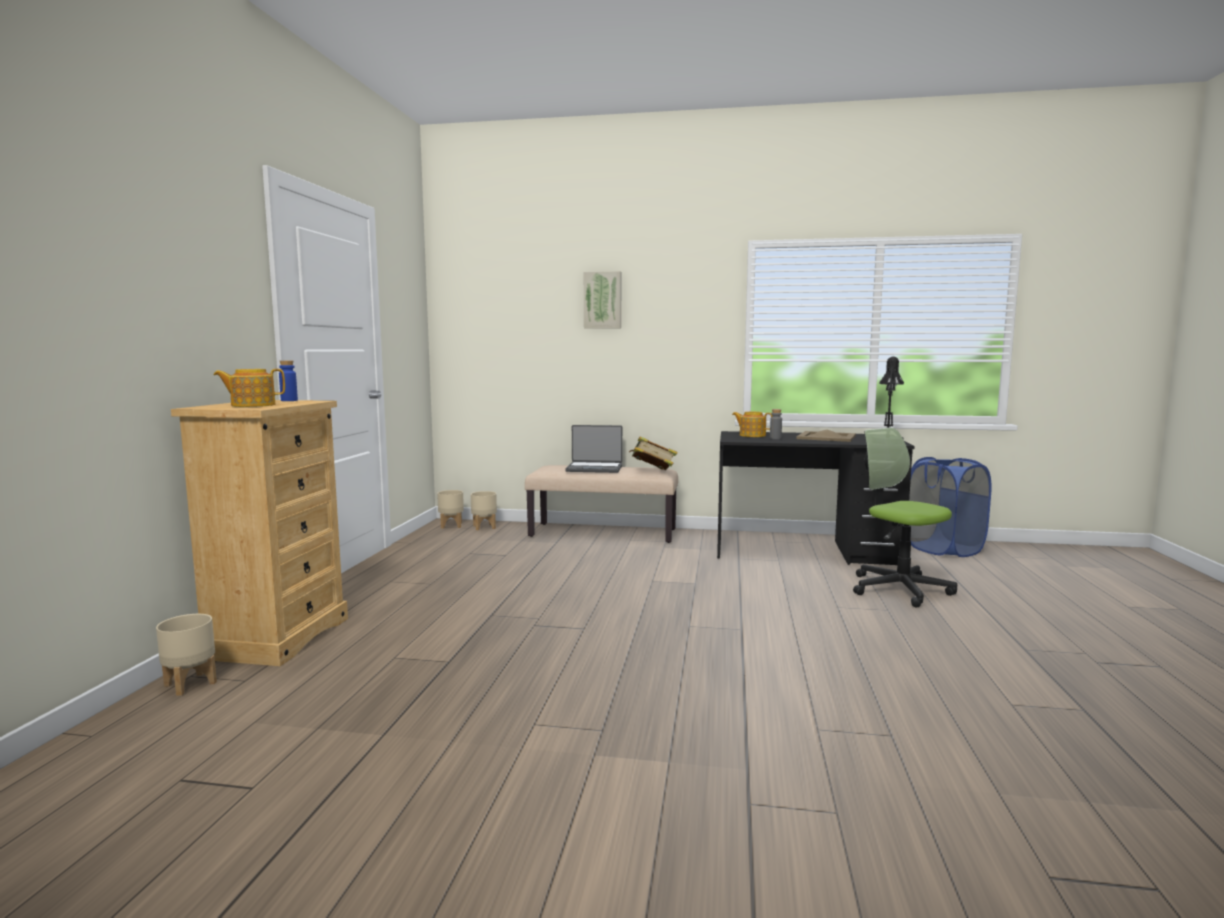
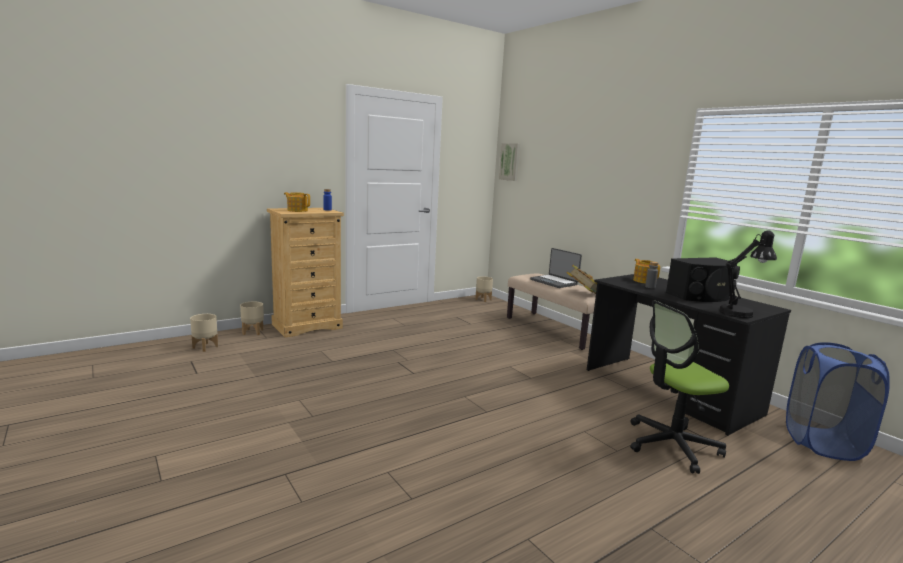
camera: 45 degrees right, 5 degrees up
(484, 527) = (497, 305): beige planter -> beige planter (205, 347)
(603, 300) = (587, 157): picture -> picture (510, 162)
(826, 437) = (702, 296): beige tray -> black speaker
(899, 589) = (672, 445): office chair -> office chair turned 120 degrees counterclockwise

